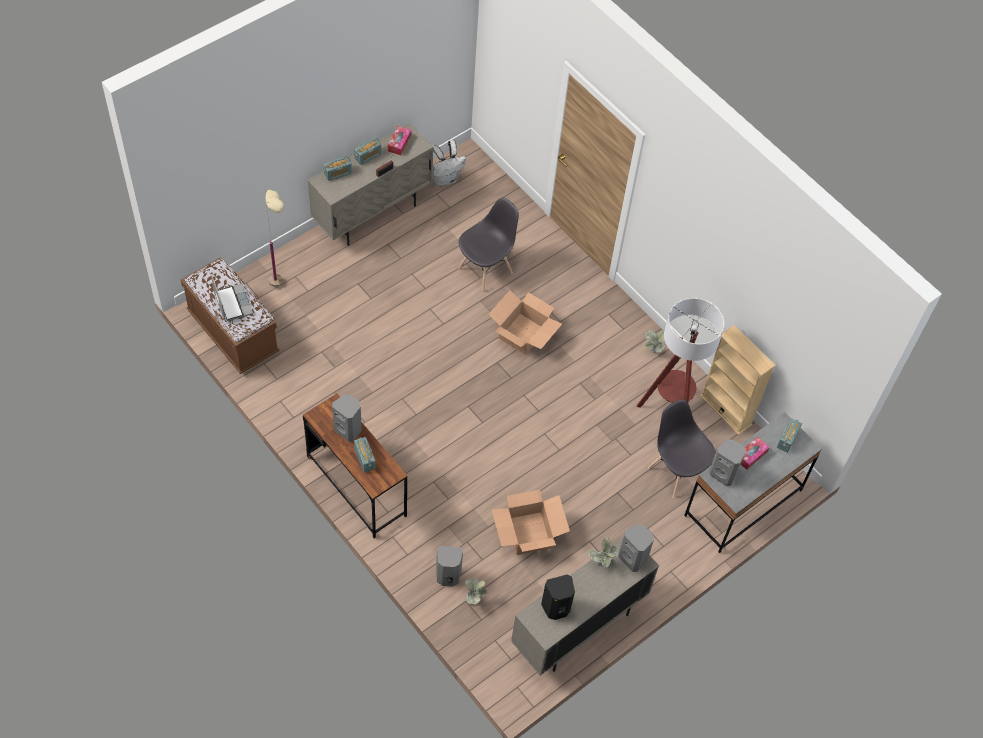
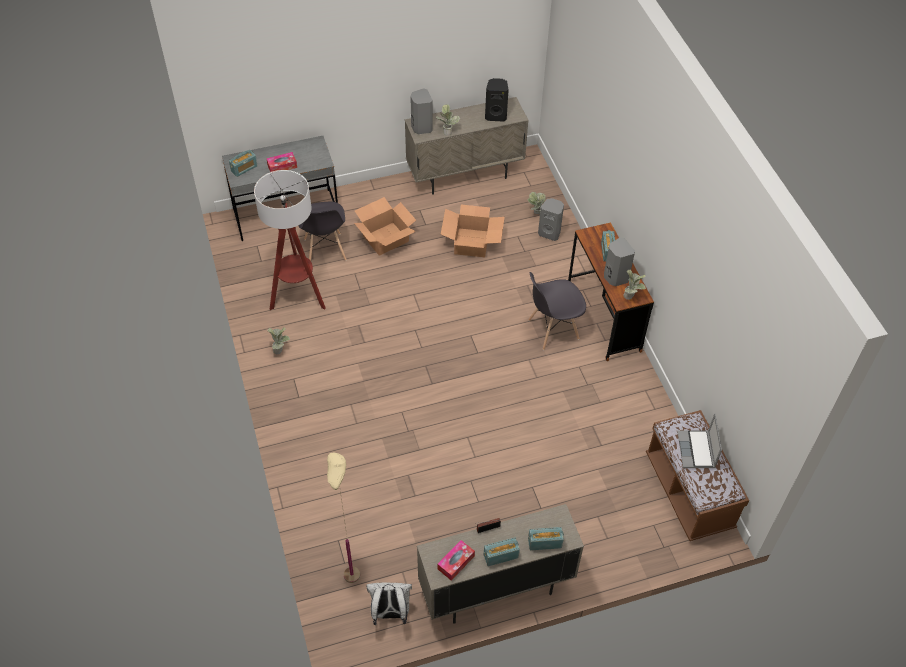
camera: 155 degrees left, 5 degrees down
(281, 292) = (626, 523): beige floor lamp -> beige floor lamp (350, 564)
(326, 413) = (631, 296): none -> potted plant
(486, 270) = (397, 481): grey chair -> grey chair (552, 330)
(523, 334) = (393, 402): cardboard box -> cardboard box (385, 238)
(723, 473) = (313, 161): grey speaker -> none
(726, 410) = (249, 283): beige bookcase -> none

